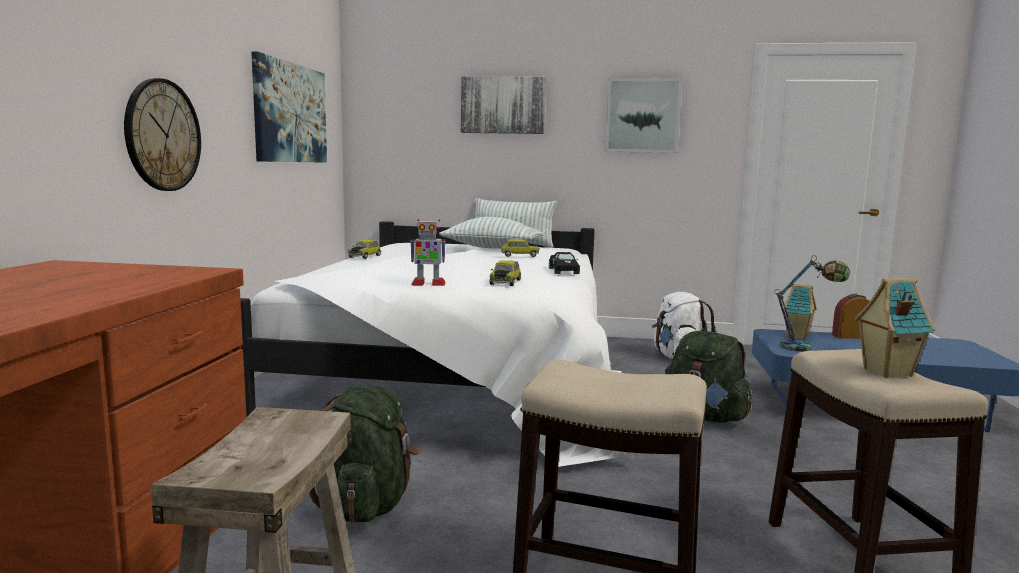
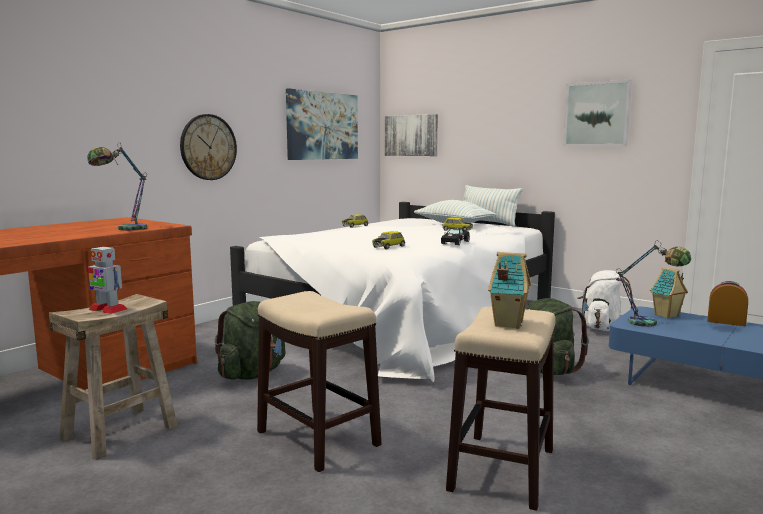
camera: 30 degrees right, 0 degrees up
(136, 283) = (124, 229): none -> table lamp
(427, 284) = (337, 244): toy robot -> toy robot (107, 309)
(503, 105) = (486, 111): picture -> picture (411, 135)

